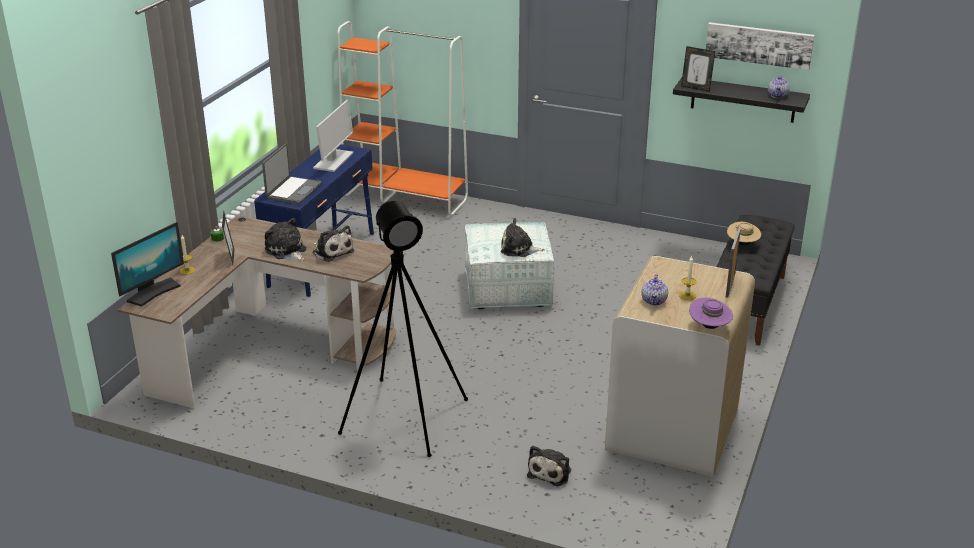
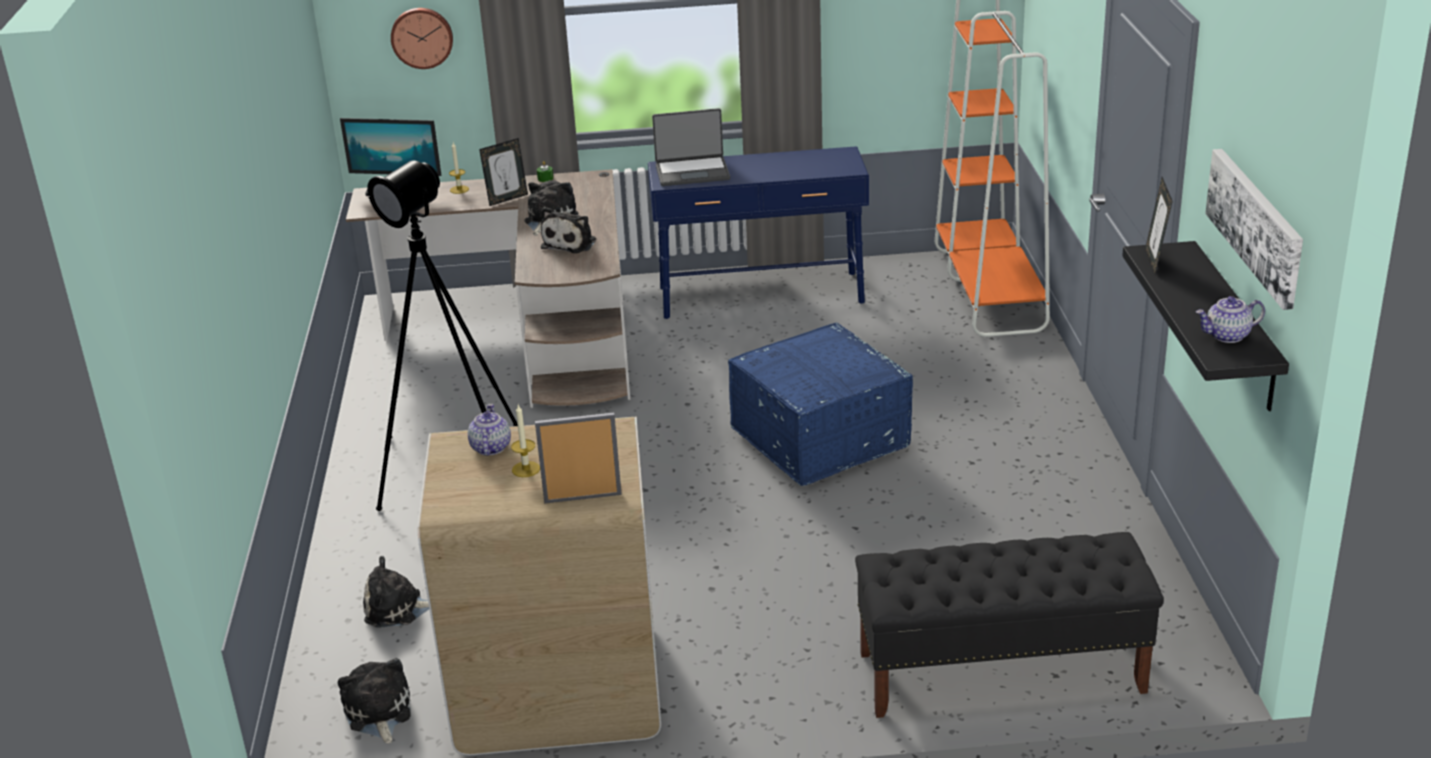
camera: 65 degrees right, 0 degrees up
(121, 168) = (422, 37): none -> wall clock
(333, 161) = (803, 166): monitor -> none
(508, 290) = (819, 442): white ottoman -> blue ottoman
(519, 249) = (797, 378): plush toy -> plush toy (378, 713)
(654, 301) = (490, 447): teapot -> teapot turned 105 degrees clockwise
(709, 327) = (441, 507): purple hat -> none
(742, 244) = (999, 553): beige hat -> none

